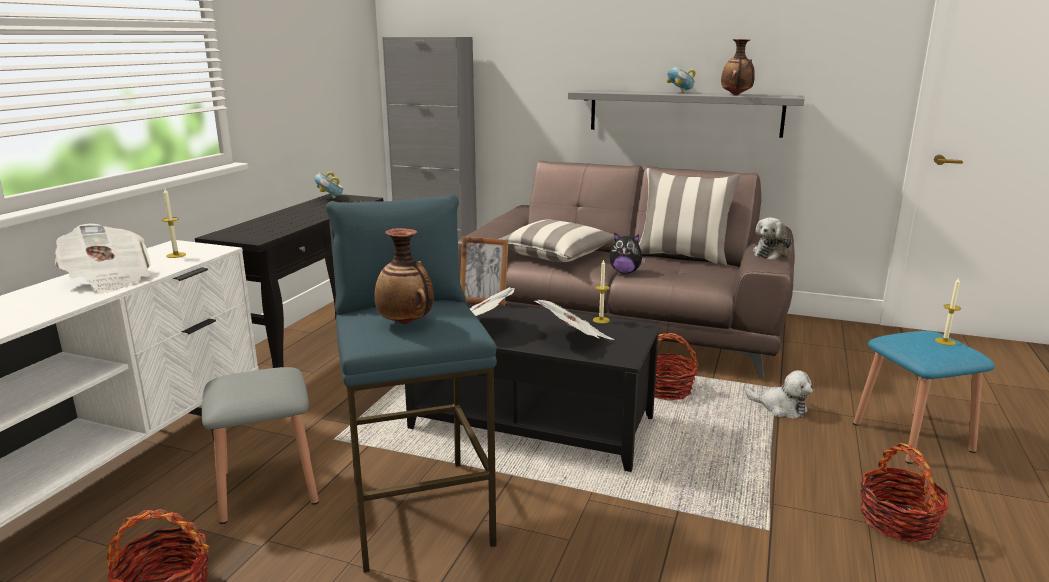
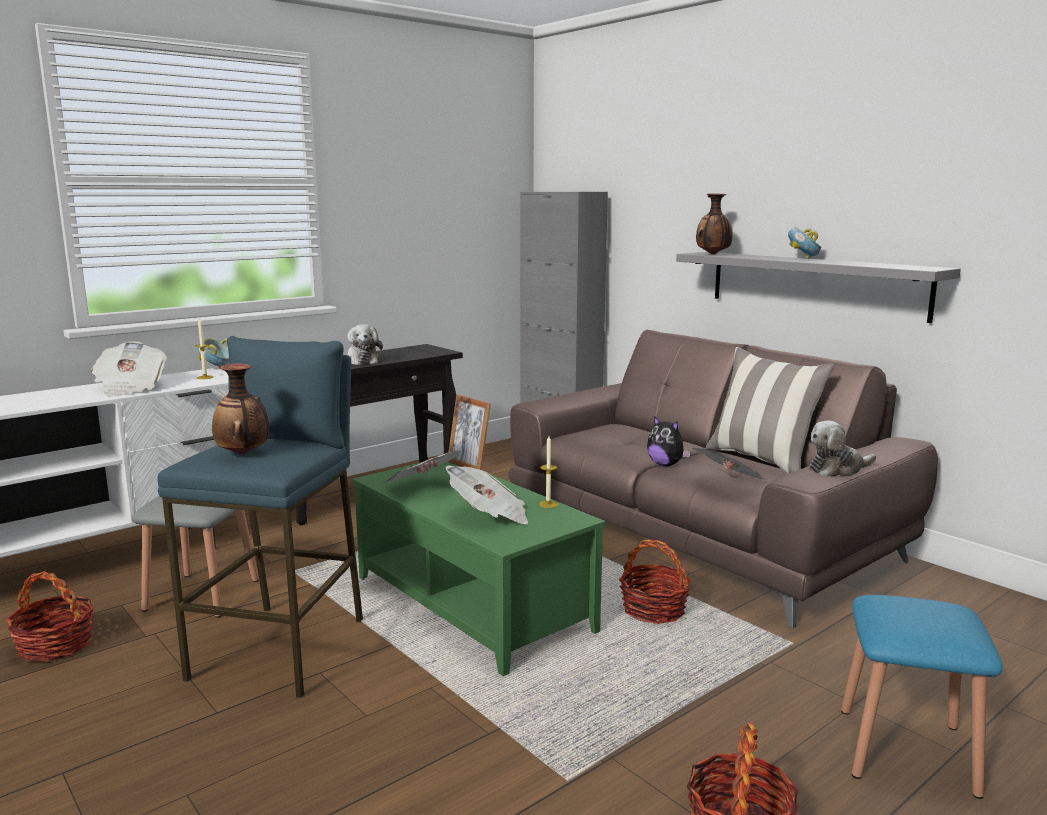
camera: 30 degrees right, 5 degrees down
(330, 198) = (416, 348): bowl -> bowl (217, 369)
(532, 422) = (473, 603): black coffee table -> green coffee table
(555, 255) = (618, 436): pillow -> none
(692, 278) = (730, 483): none -> newspaper
(736, 95) = (859, 264): vase -> vase (713, 254)
(780, 408) = (767, 665): plush toy -> plush toy (362, 360)
(945, 341) = (943, 619): candle -> none

